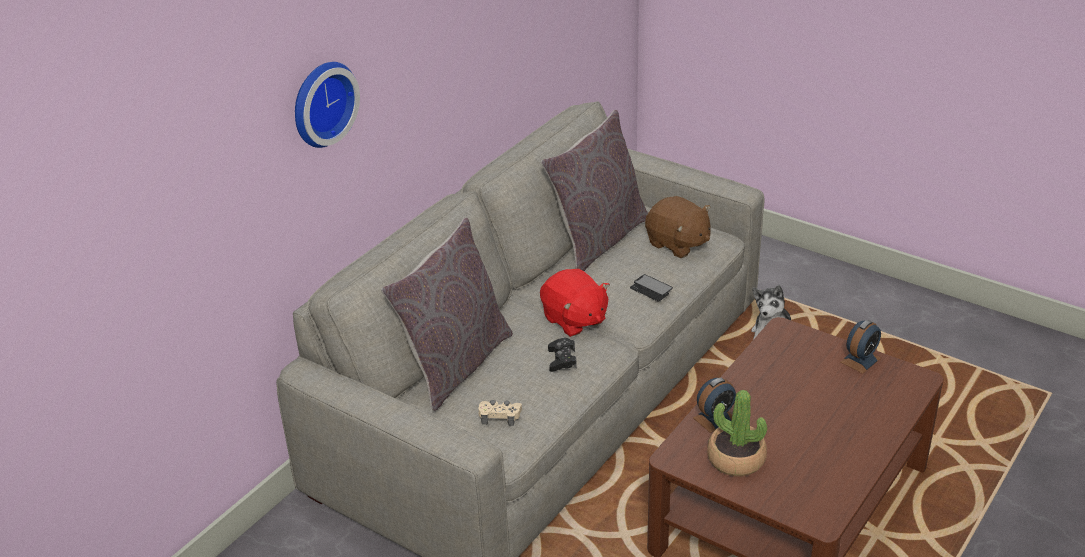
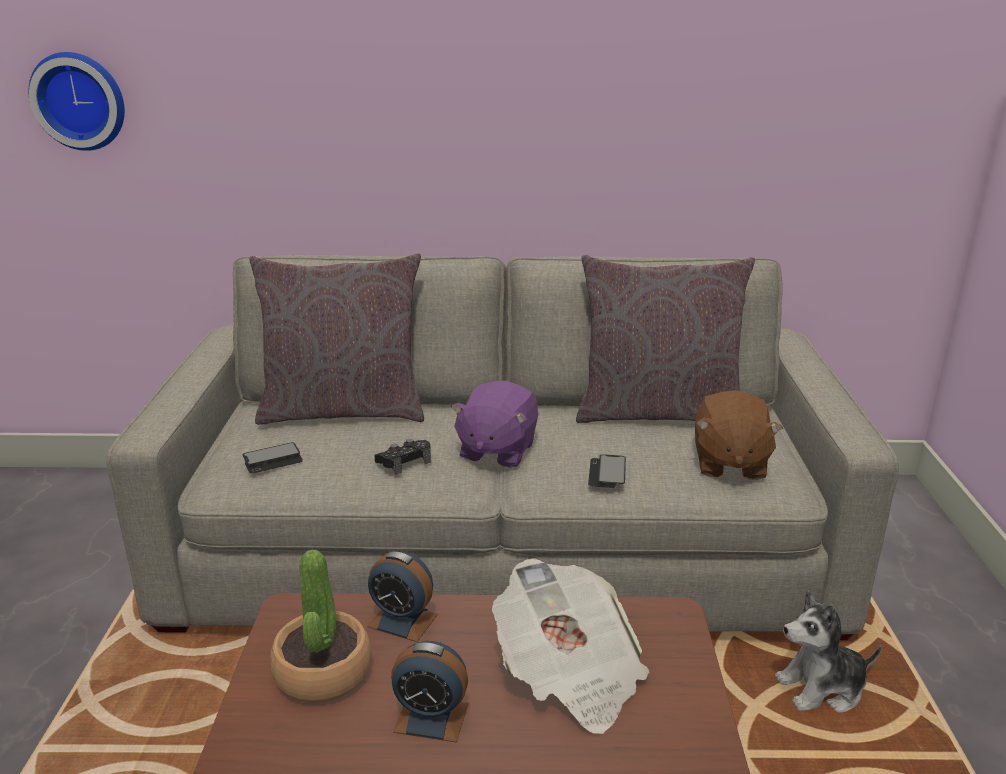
camera: 55 degrees right, 10 degrees down
(320, 102) = (327, 61): wall clock -> wall clock (81, 101)
(500, 416) = (272, 459): beige game controller -> phone
(574, 320) = (496, 450): red plush toy -> purple plush toy
(800, 379) = (569, 674): none -> newspaper
(860, 360) = (691, 730): alarm clock -> alarm clock (431, 717)

